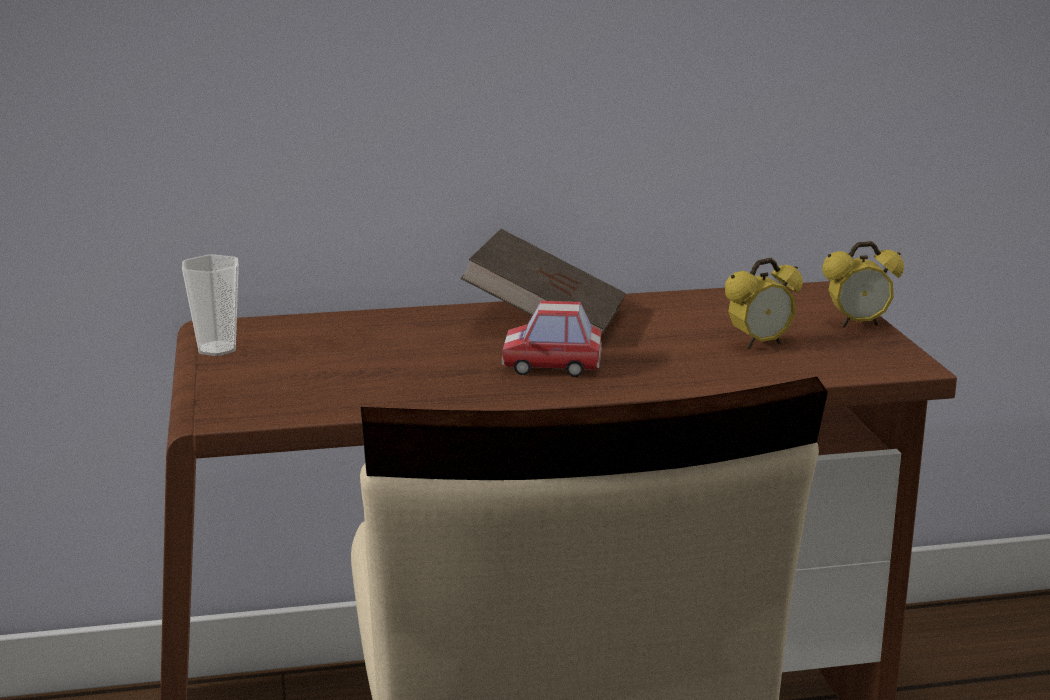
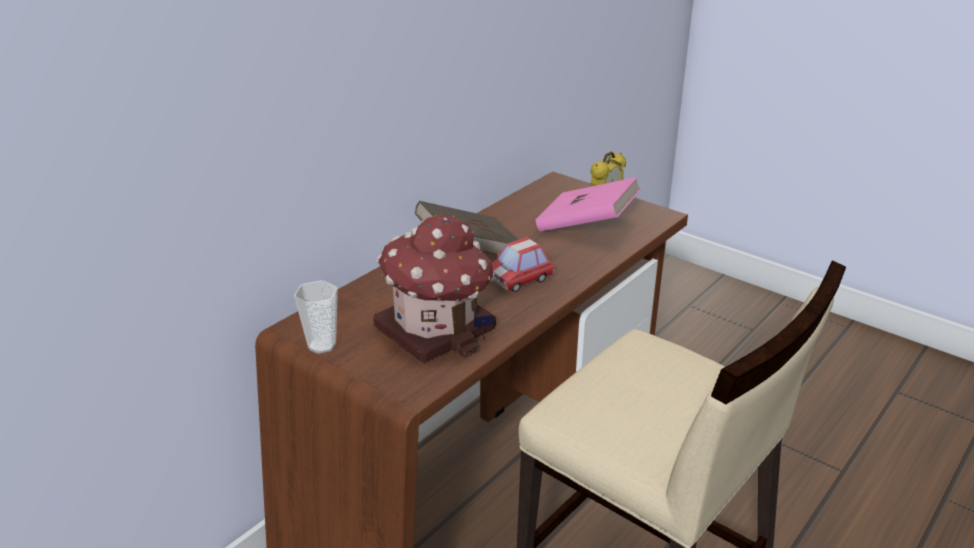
camera: 40 degrees left, 10 degrees up
(361, 375) = (437, 328): none -> toy house
(760, 344) = (586, 226): alarm clock -> pink book

